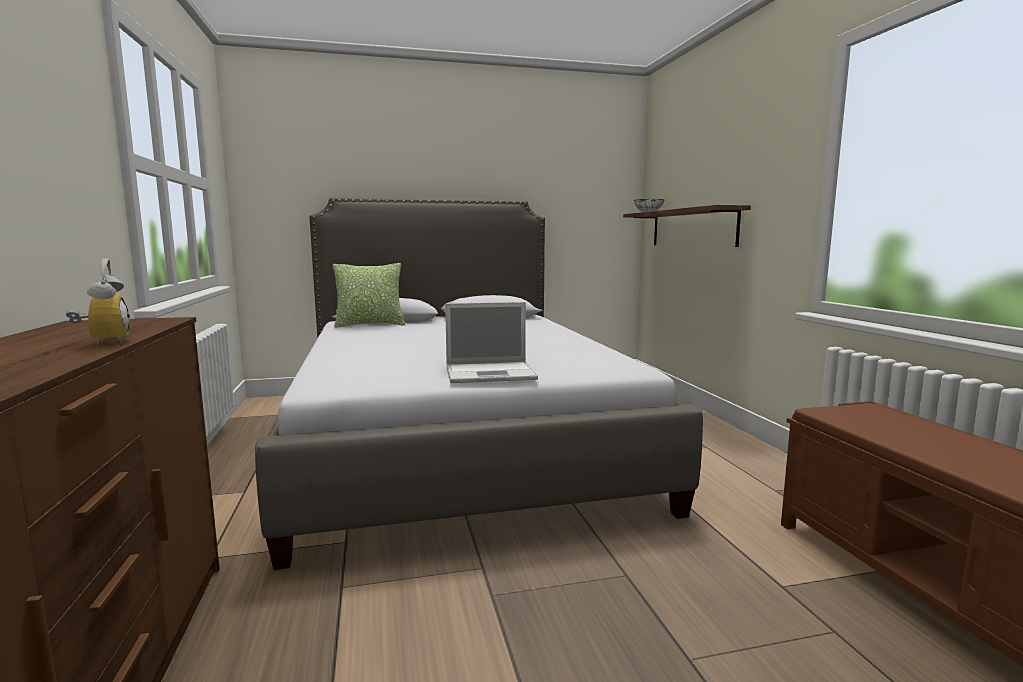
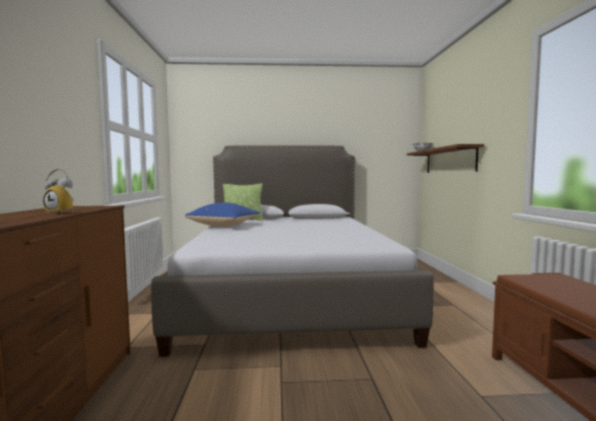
camera: 10 degrees right, 5 degrees down
(103, 342) = (64, 213): alarm clock -> alarm clock turned 120 degrees clockwise
(346, 338) = (224, 226): none -> blue pillow
(492, 373) = (297, 245): laptop -> none

